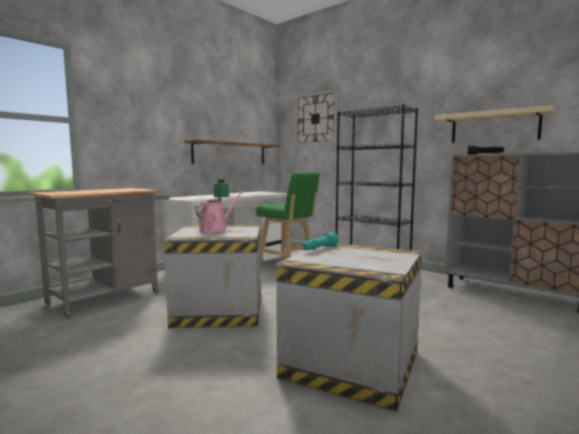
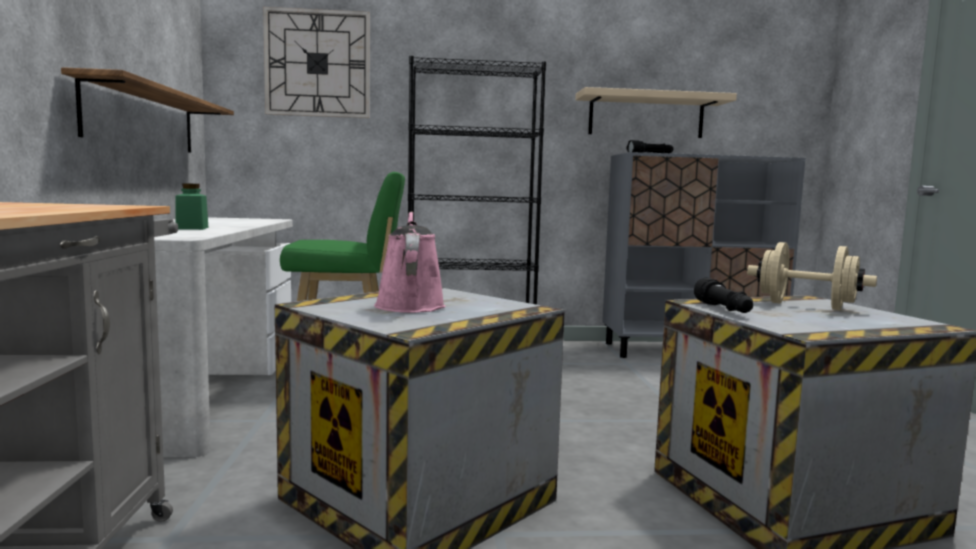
camera: 45 degrees left, 0 degrees up
(319, 249) = (723, 310): turquoise flashlight -> black flashlight
(376, 254) = (806, 306): none -> beige dumbbell

